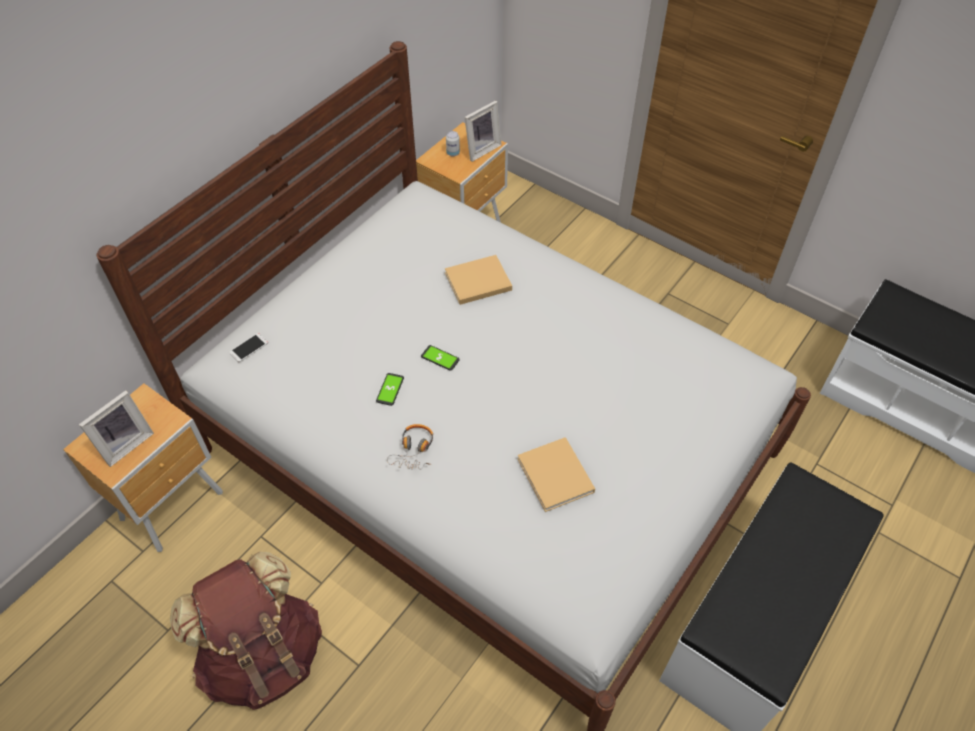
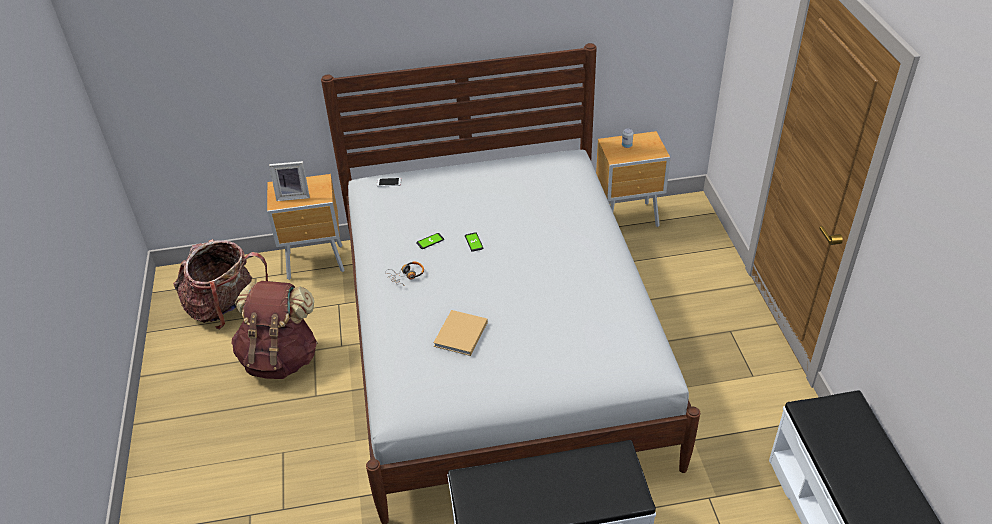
camera: 45 degrees right, 10 degrees down
(113, 649) = (225, 307): none -> backpack
(476, 282) = (542, 217): beige book -> none
(481, 149) = (647, 152): picture frame -> none

